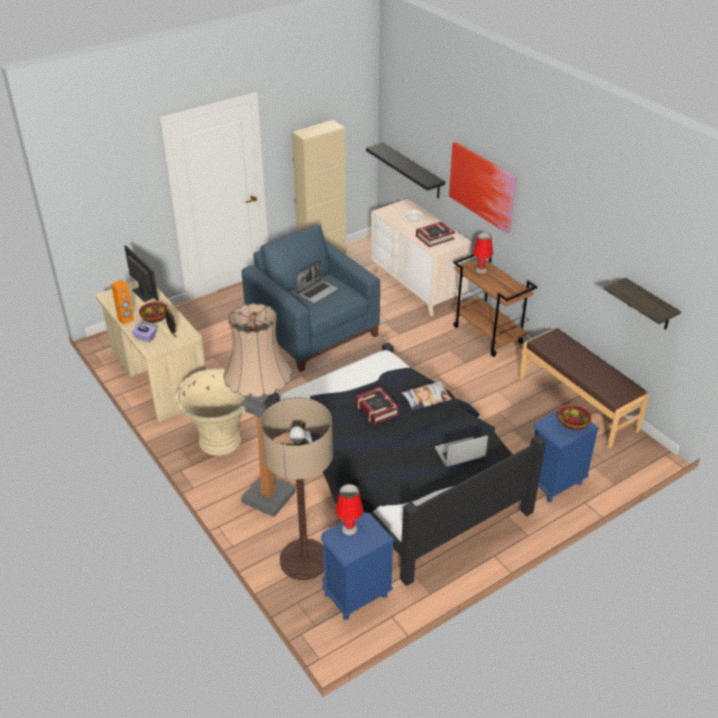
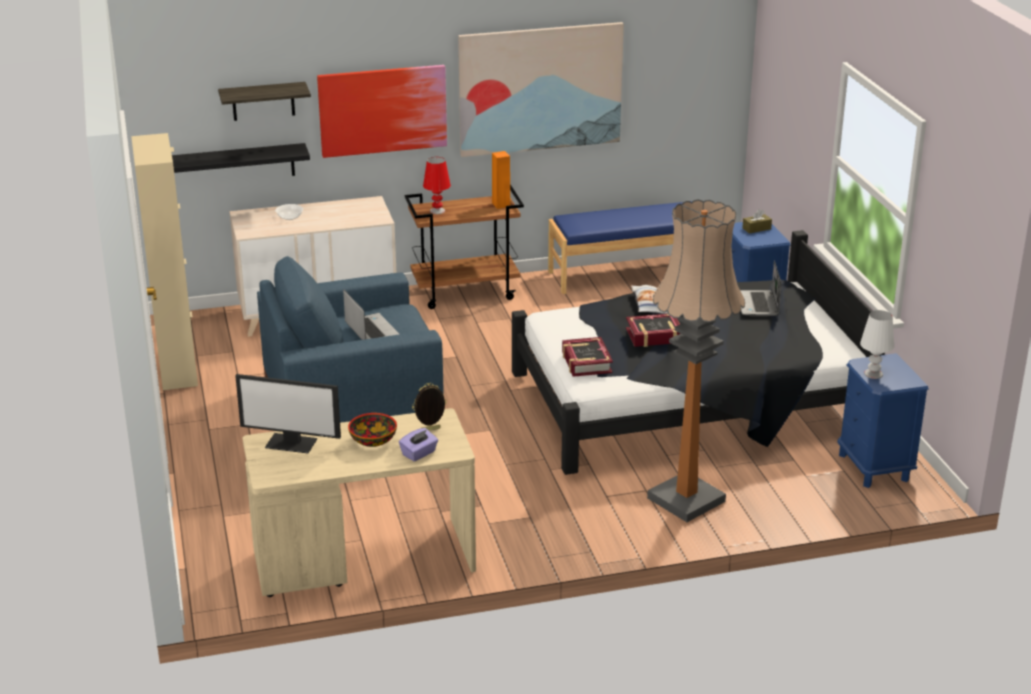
camera: 70 degrees left, 10 degrees down
(126, 320) = (356, 465): orange speaker -> orange speaker (501, 205)
(144, 293) = (292, 443): monitor -> monitor turned 150 degrees counterclockwise
(220, 441) = (554, 522): beige planter -> none
(304, 560) = (807, 492): floor lamp -> none
(349, 529) = (873, 374): red table lamp -> white table lamp
(434, 237) = (350, 214): book -> book (586, 362)
(567, 232) = (540, 88): none -> picture
(573, 424) = (756, 228): bowl -> brown tissue box
(577, 403) = (629, 273): brown bench -> blue bench
(649, 305) = (672, 104): shelf -> shelf (263, 101)

